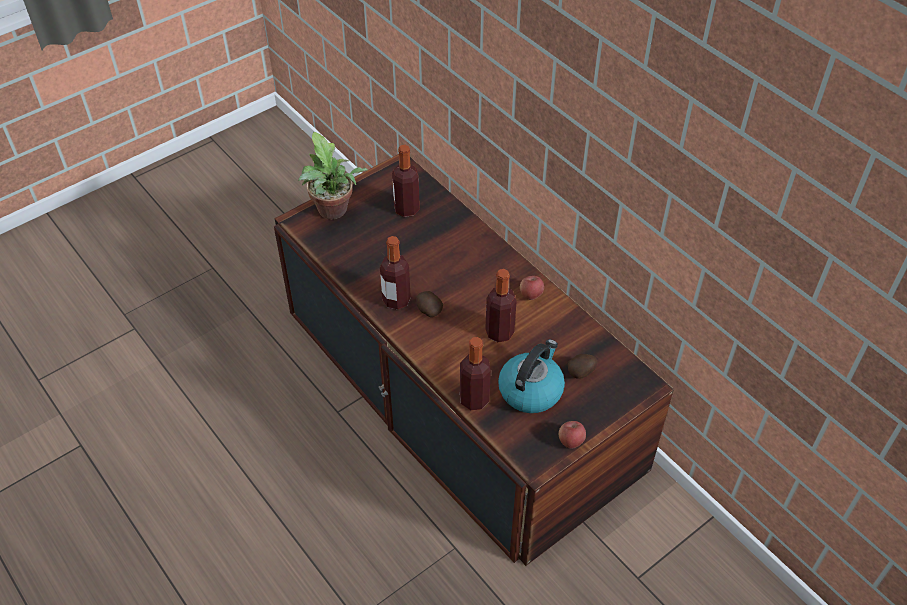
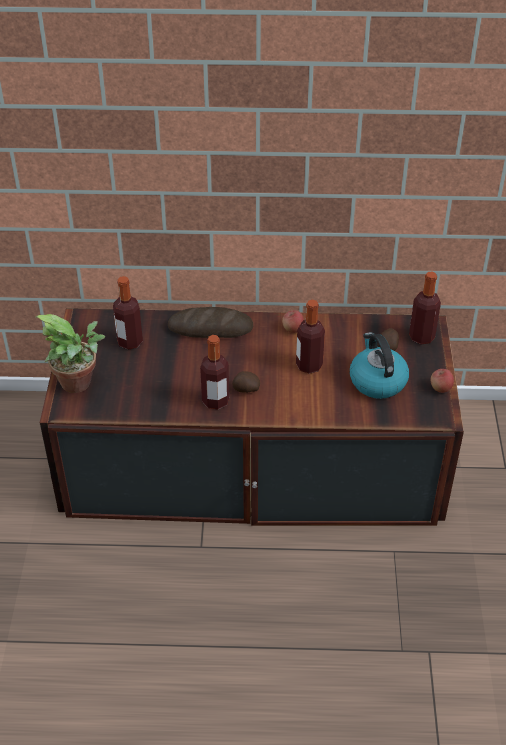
camera: 50 degrees left, 5 degrees down
(474, 244) = (210, 328): none -> bread
(474, 399) = (355, 414): bottle -> bottle (421, 337)

